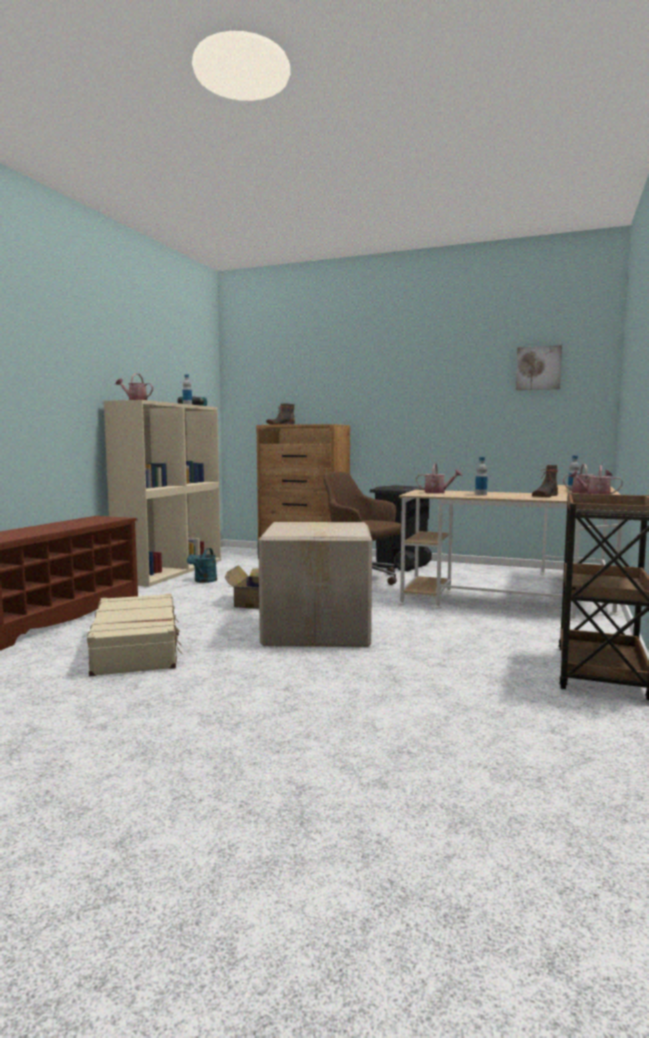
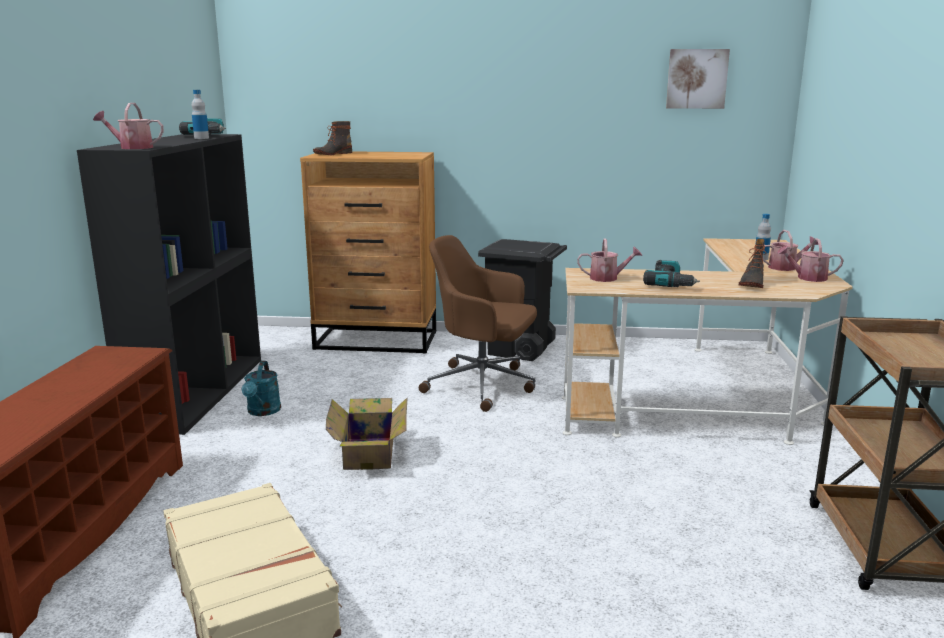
camera: 15 degrees left, 10 degrees up
(170, 570) = (197, 391): beige bookcase -> black bookcase
(319, 629) = (493, 506): cardboard box -> none
(480, 494) = (670, 283): bottle -> power drill

